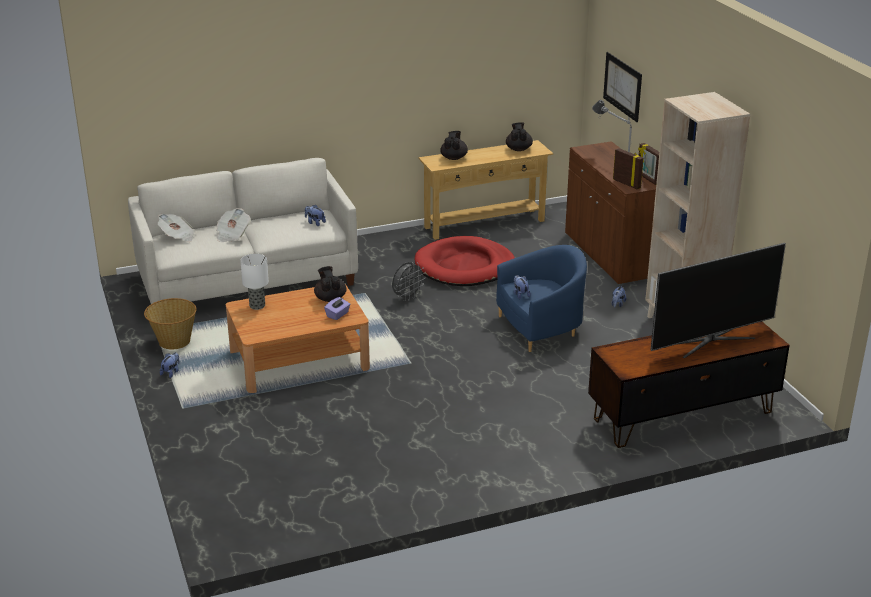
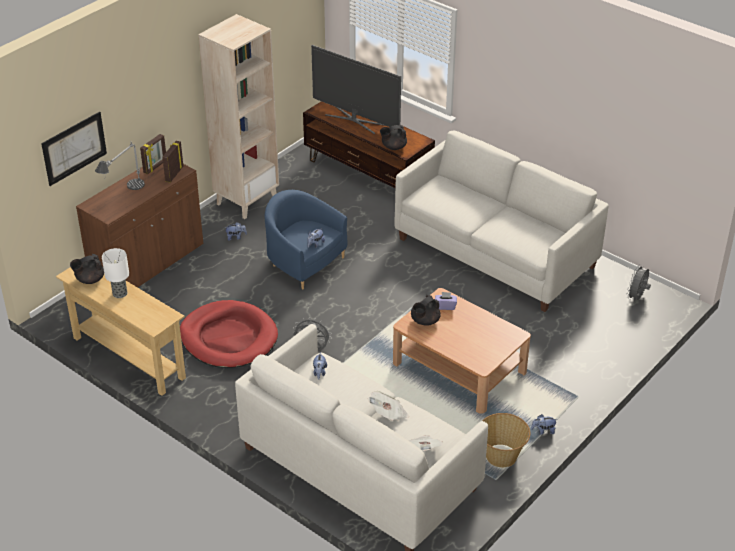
camera: 120 degrees left, 10 degrees up
(257, 306) = (472, 355): table lamp -> table lamp (120, 293)
(266, 516) = (637, 298): none -> grey fan
(448, 448) = (495, 252): none -> white sofa
(454, 157) = (140, 313): black teapot -> black teapot (393, 147)

